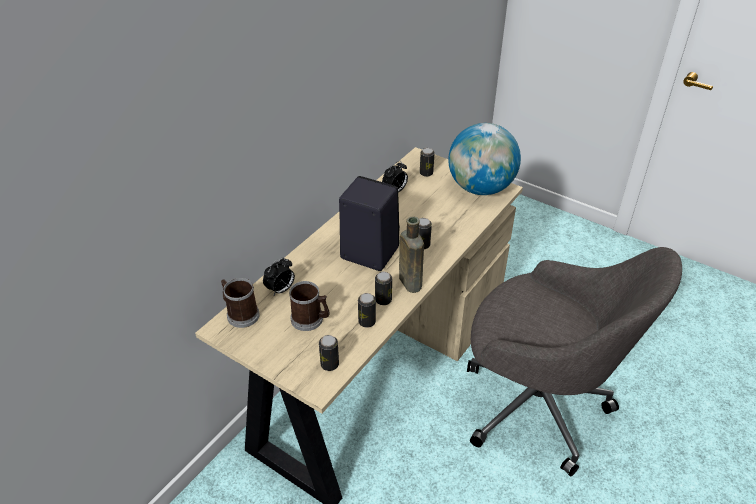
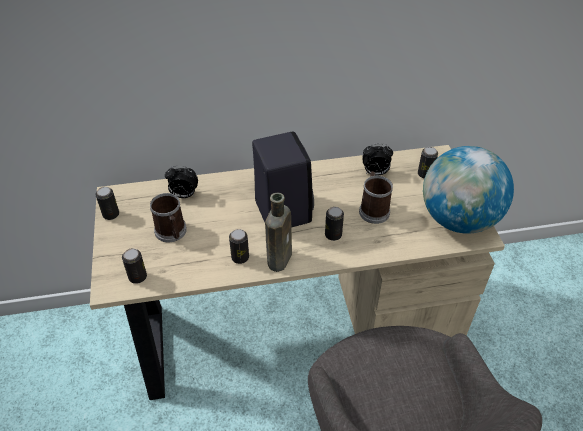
camera: 45 degrees right, 5 degrees up
(240, 314) = (137, 194): mug -> mug (373, 209)
(367, 322) = (205, 265): can -> can (111, 214)

